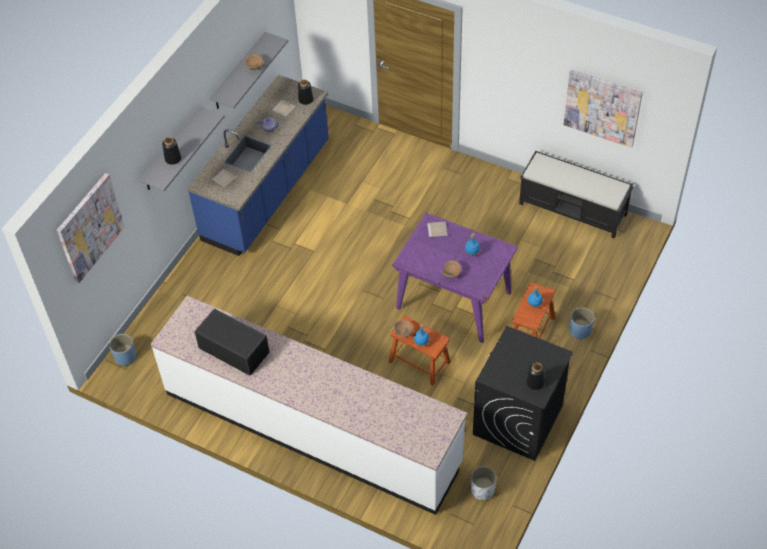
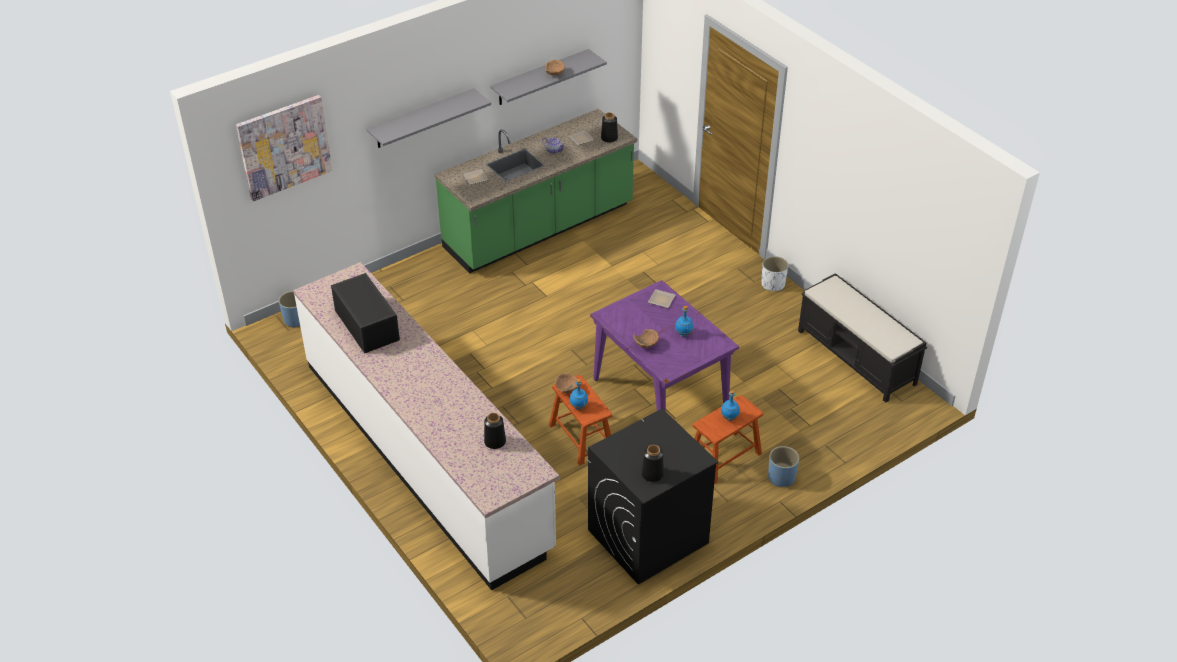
camera: 25 degrees right, 10 degrees down
(173, 159) = (412, 122): black vase -> black vase (495, 441)
(267, 192) = (539, 228): blue counter -> green counter
(482, 490) = (559, 588): white planter -> white planter (773, 284)
(602, 107) = (907, 229): picture -> none

